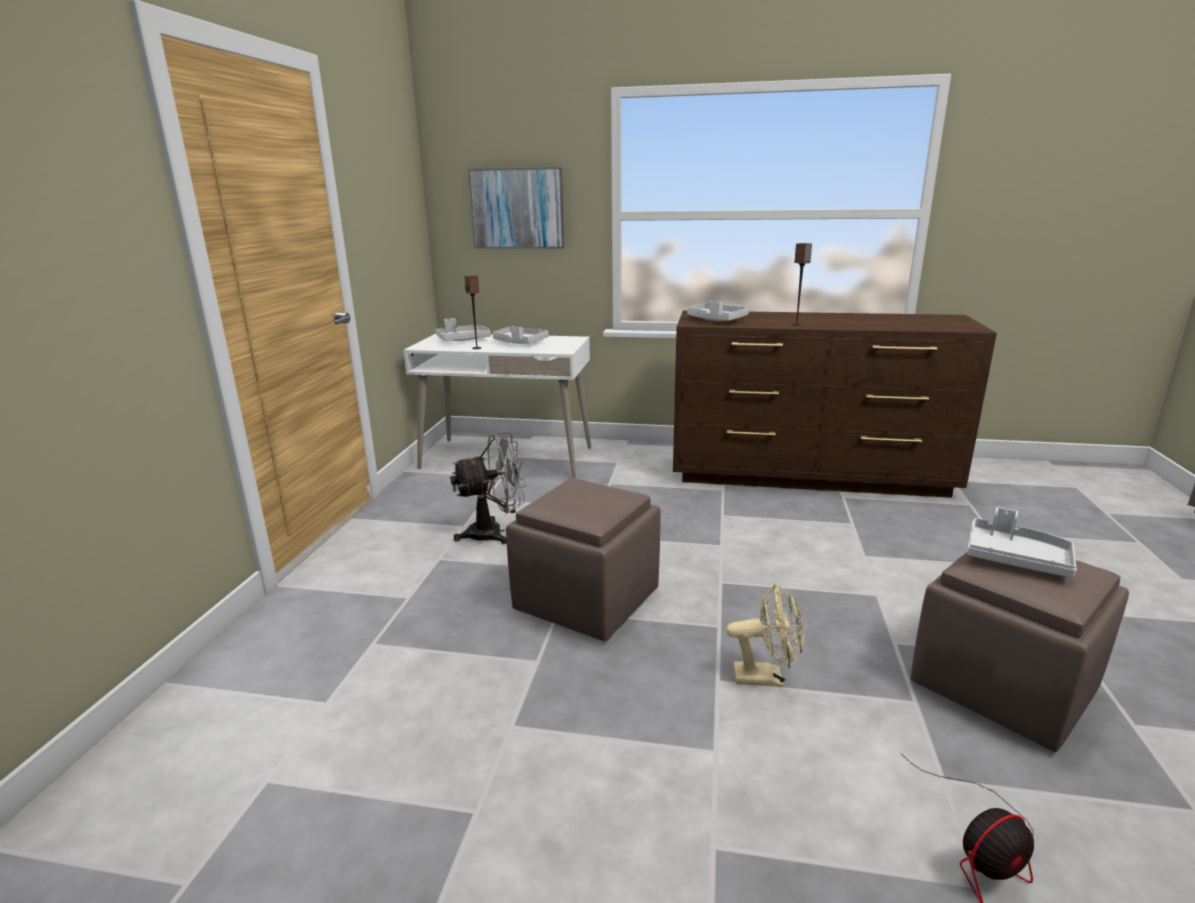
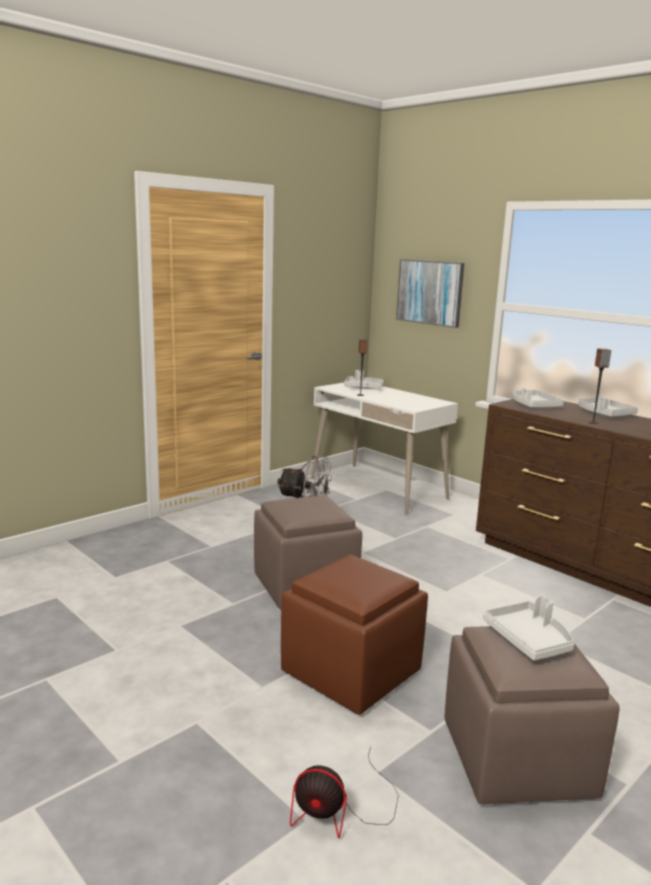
camera: 35 degrees right, 5 degrees down
(519, 343) = (396, 397): grey tray -> grey tray (604, 414)
(766, 677) = (350, 671): beige fan -> brown ottoman

